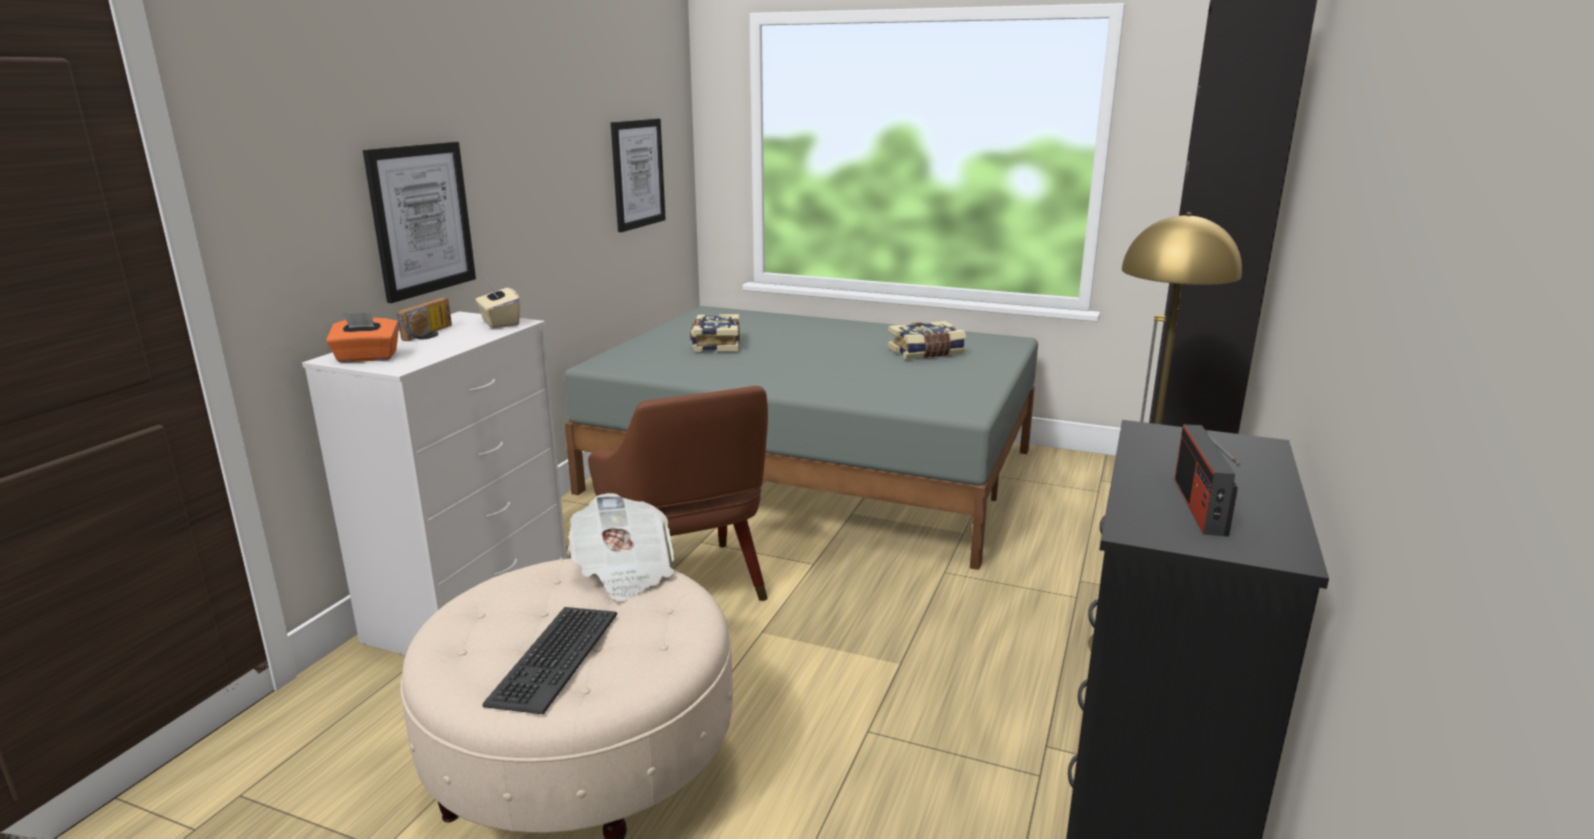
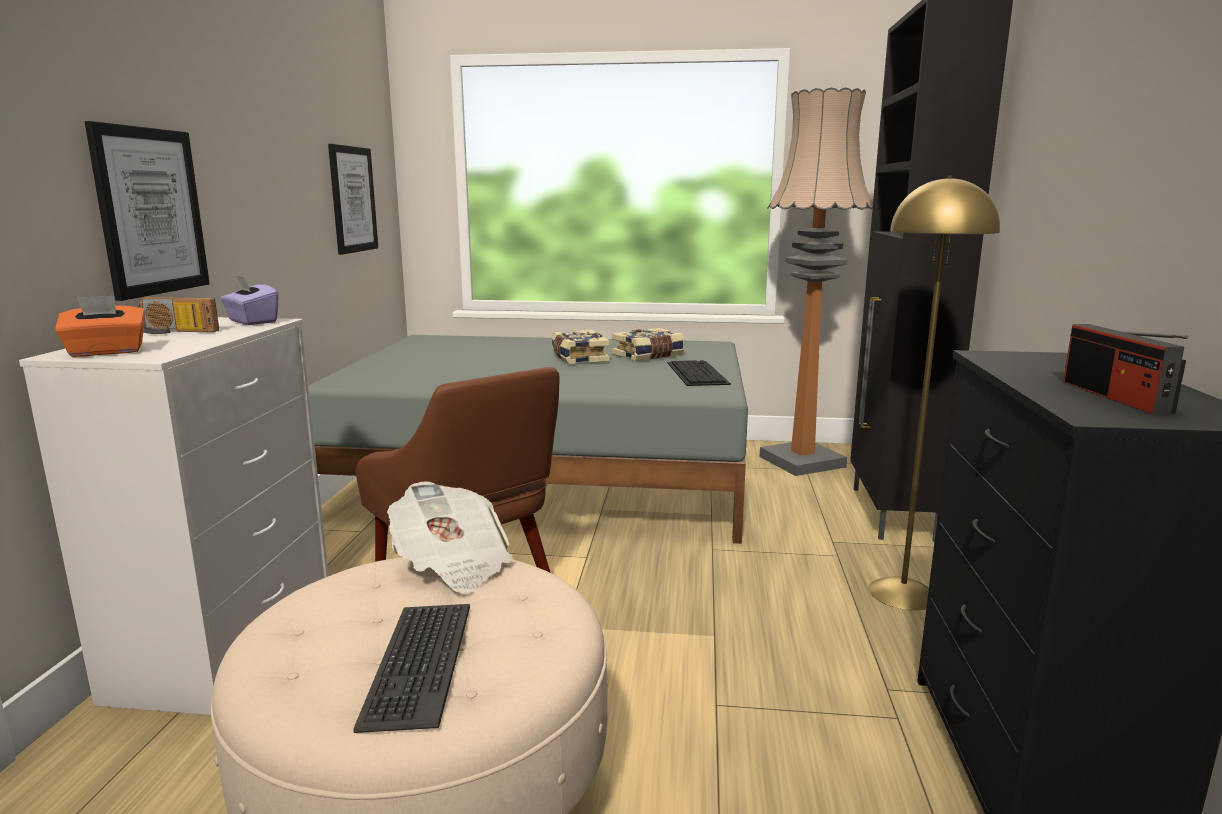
camera: 15 degrees left, 5 degrees down
(431, 334) = (175, 332): radio -> radio turned 90 degrees clockwise
(499, 323) = (251, 321): beige tissue box -> purple tissue box
(715, 344) = (445, 361): book -> book (578, 358)
(962, 380) = (696, 373): none -> keyboard
(1099, 481) = (802, 462): none -> floor lamp

